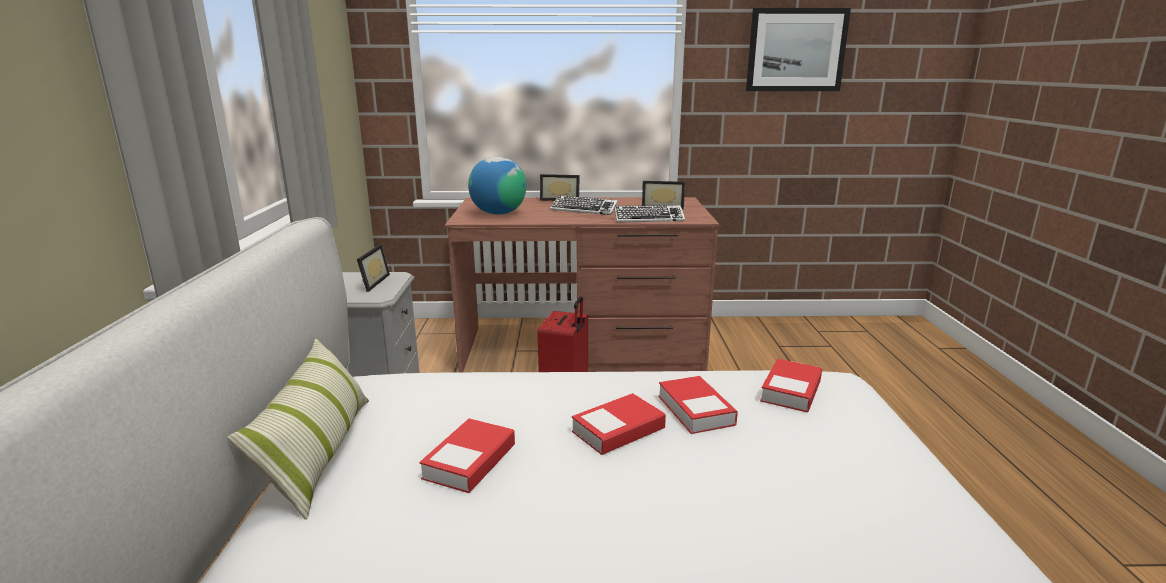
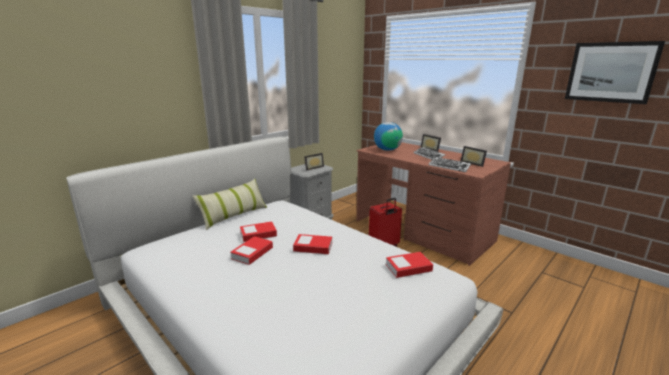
camera: 45 degrees right, 0 degrees up
(695, 410) = (352, 255): book -> book (252, 253)

